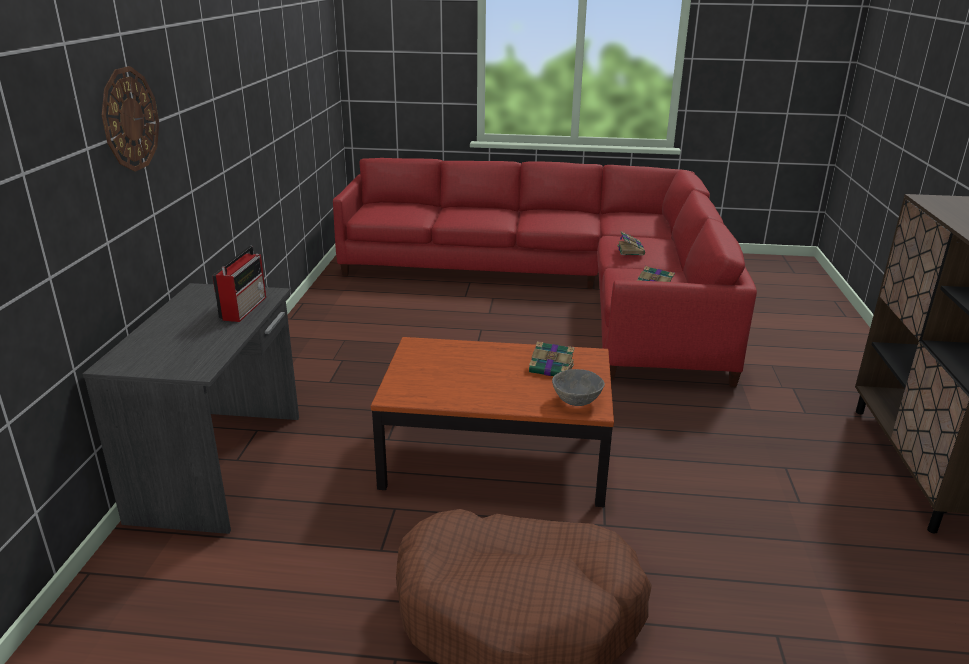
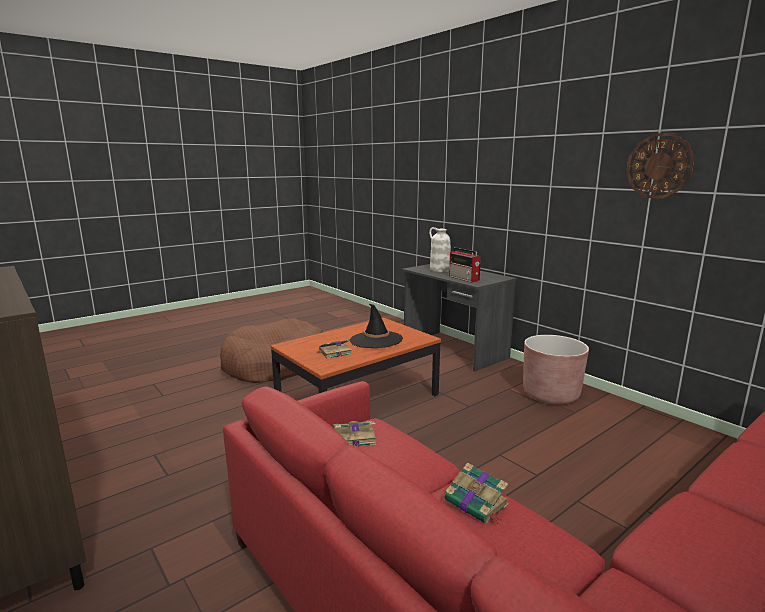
camera: 135 degrees right, 10 degrees down
(130, 119) = (502, 177): wall clock -> wall clock (659, 166)
(185, 345) = (439, 270): none -> white vase
(316, 358) = (550, 395): none -> brown planter
(473, 366) = (376, 340): none -> black hat
(576, 401) = (299, 345): grey bowl -> none

